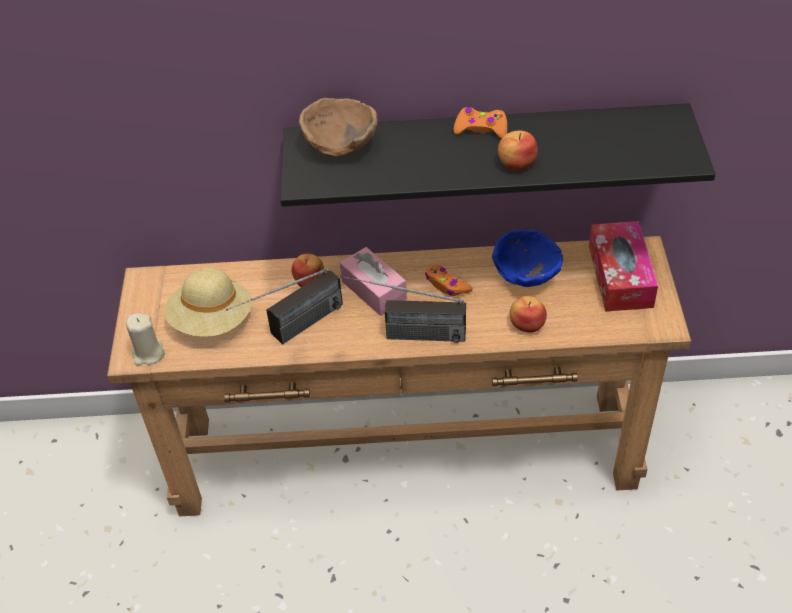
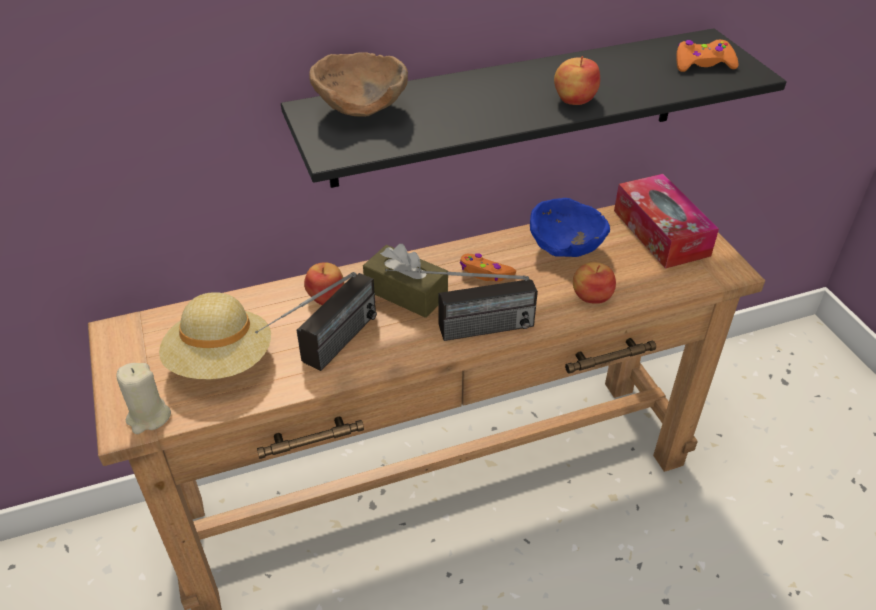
camera: 20 degrees left, 5 degrees down
(374, 290) = (406, 292): pink tissue box -> brown tissue box
(481, 129) = (514, 74): orange game controller -> orange game controller (703, 64)

